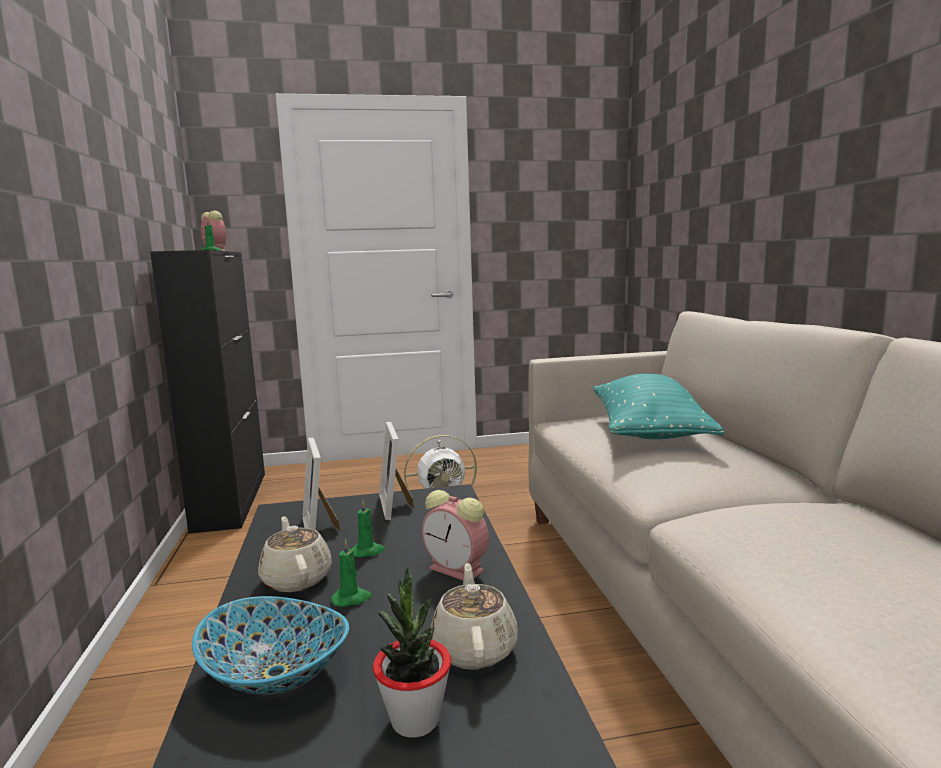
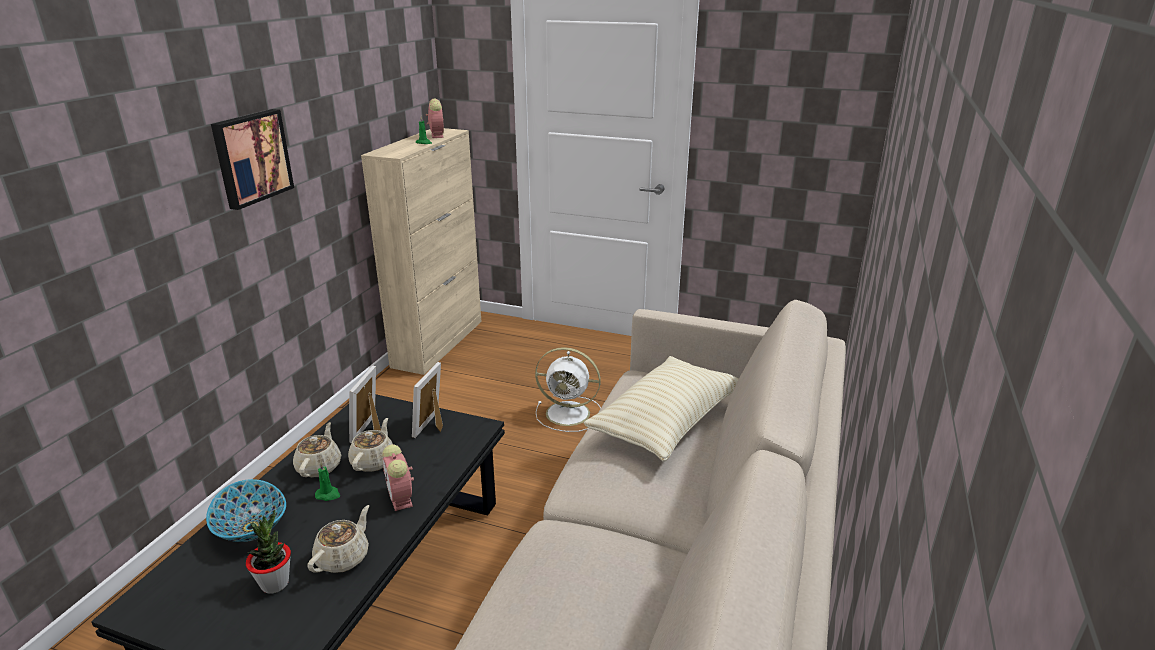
camera: 30 degrees right, 15 degrees up
(55, 196) = (251, 157): none -> picture
(231, 500) = (439, 343): black cabinet -> beige cabinet
(368, 551) = (374, 461): green candle -> beige teapot
(648, 431) = (666, 423): turquoise pillow -> beige pillow

